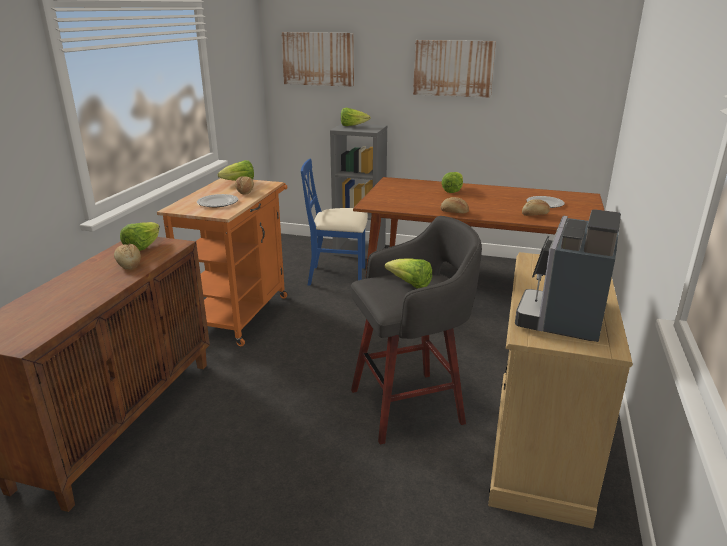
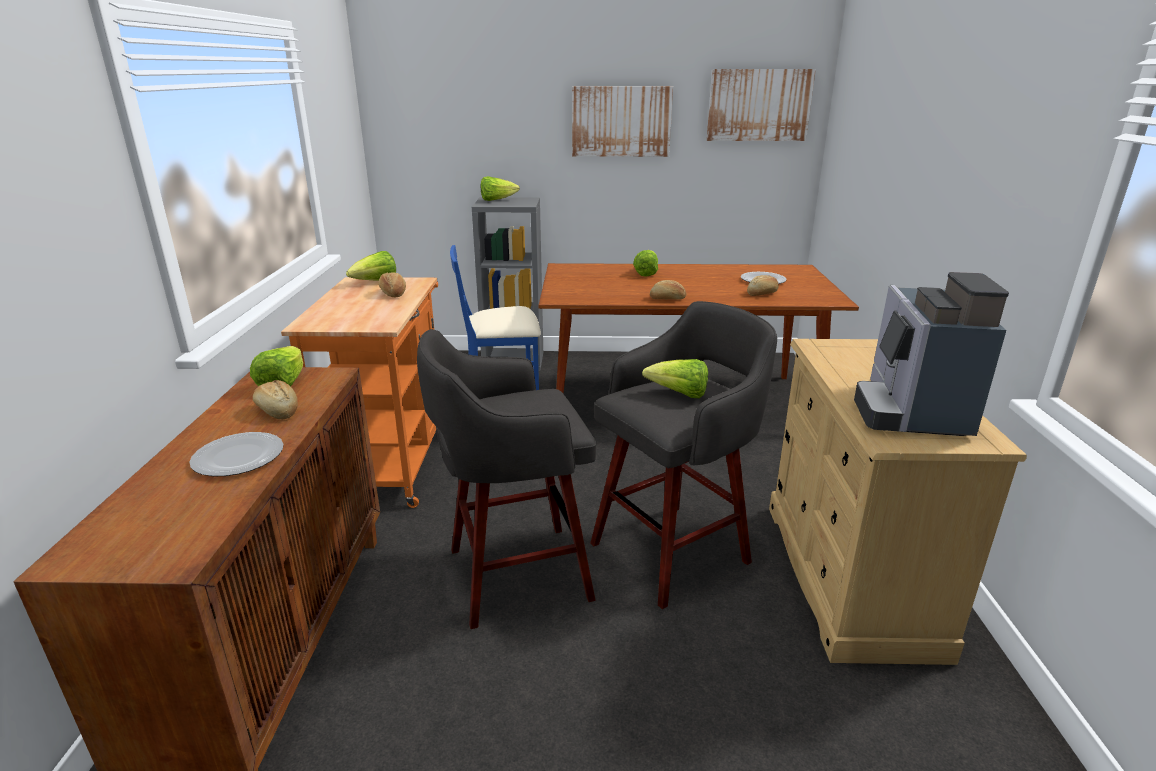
camera: 15 degrees left, 0 degrees up
(218, 202) = (365, 311): plate -> plate (239, 457)
(286, 402) = (513, 575): none -> grey stool
(318, 59) = (441, 113): picture -> picture (759, 105)

